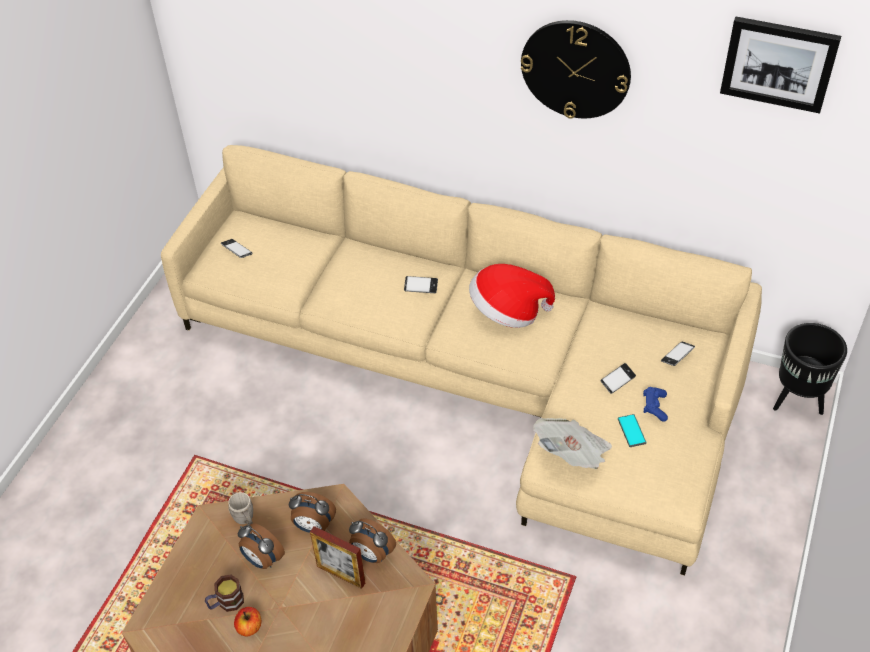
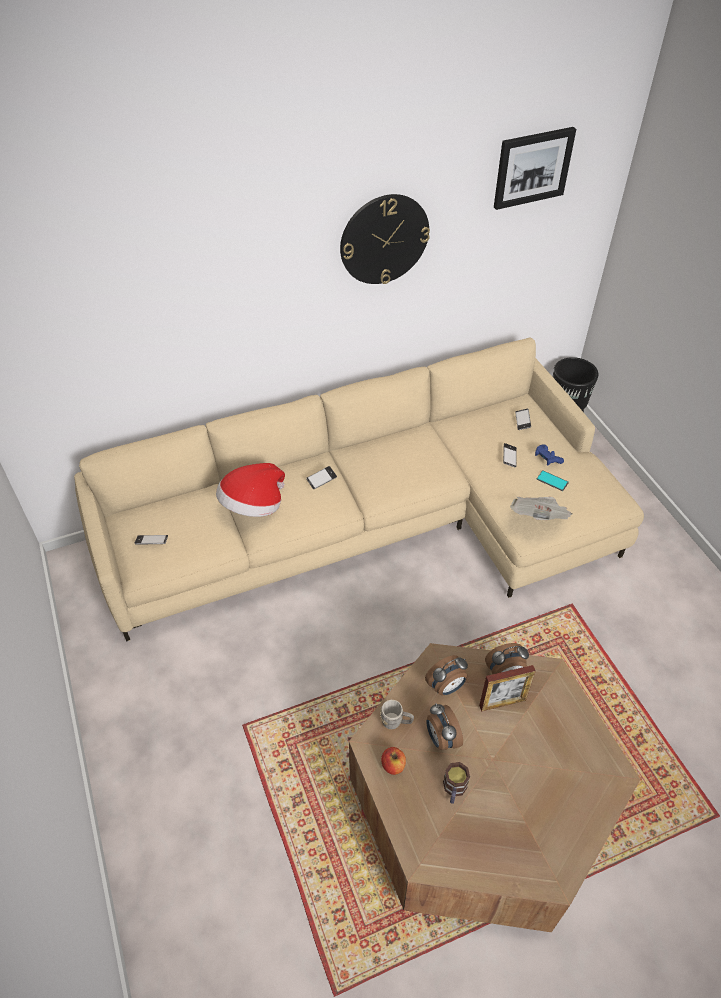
camera: 45 degrees left, 0 degrees up
(249, 627) = (490, 791): apple -> apple (393, 765)
(262, 560) = (441, 738): alarm clock -> alarm clock turned 75 degrees clockwise
(508, 311) = (396, 459): hat -> hat (253, 506)

